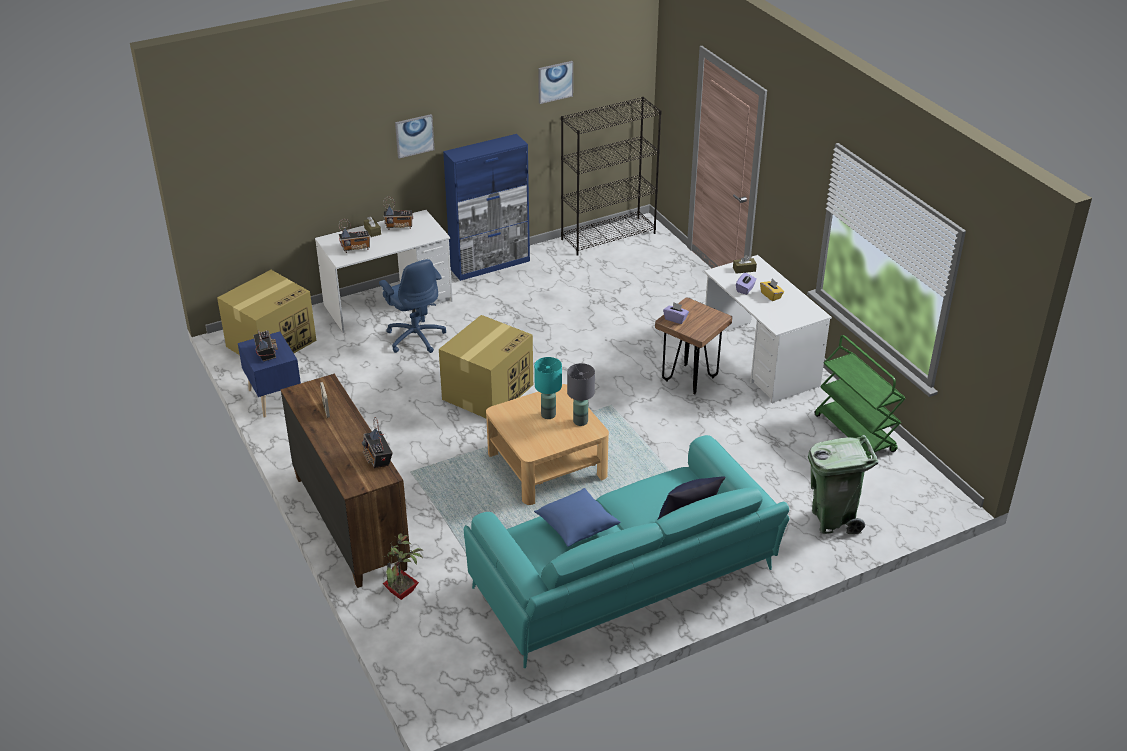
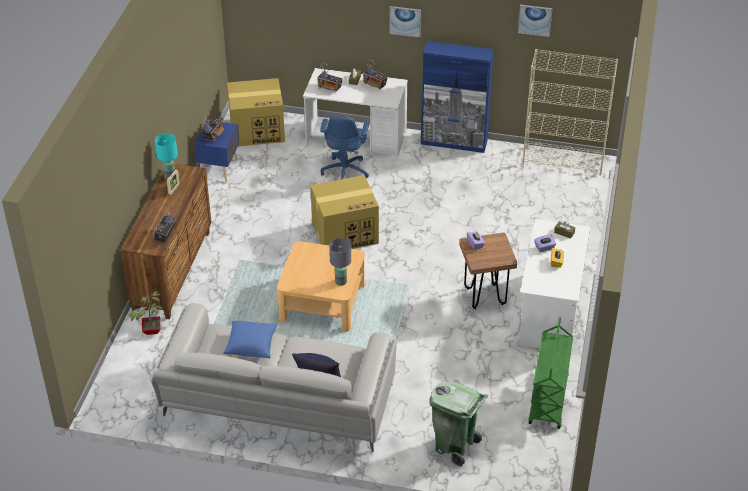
camera: 40 degrees right, 5 degrees up
(548, 414) = (327, 266): turquoise table lamp -> turquoise table lamp (170, 177)
(608, 236) = (563, 160): black bookcase -> beige bookcase
(625, 582) = (276, 403): turquoise sofa -> grey sofa

